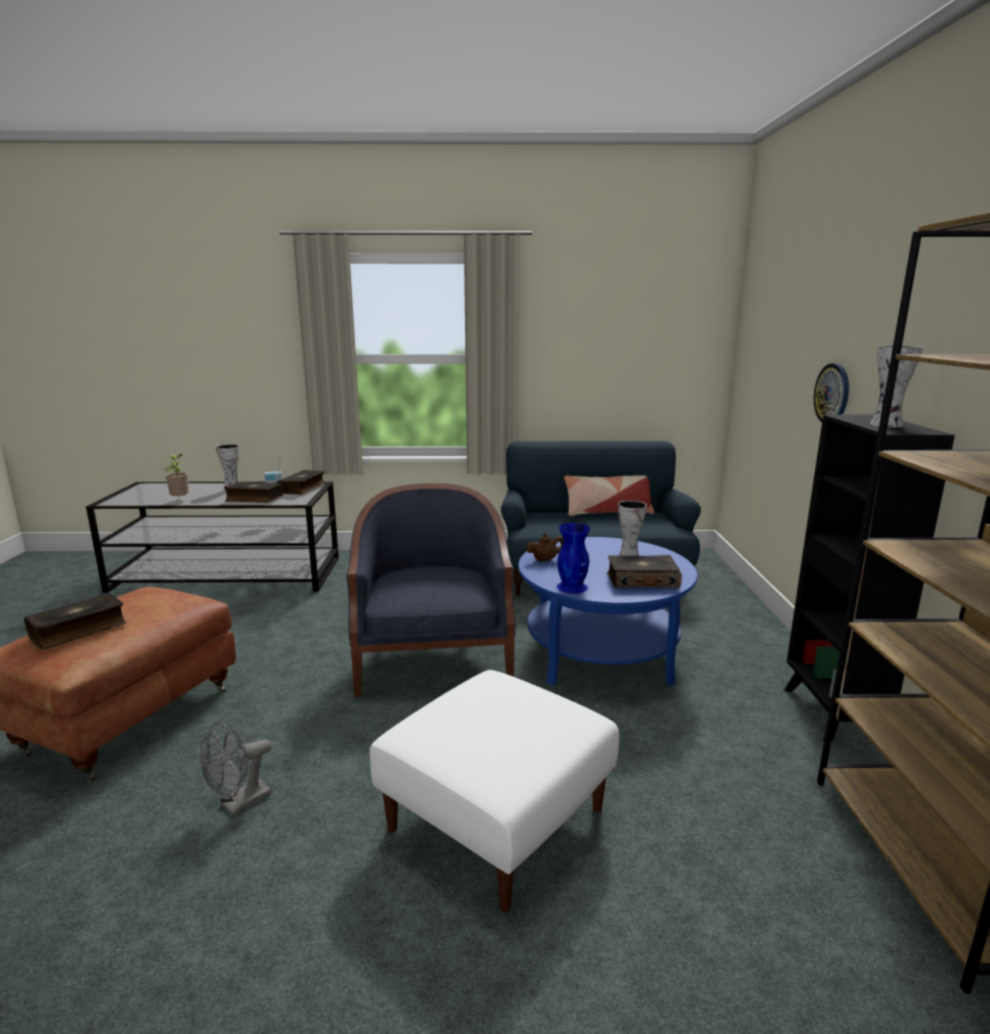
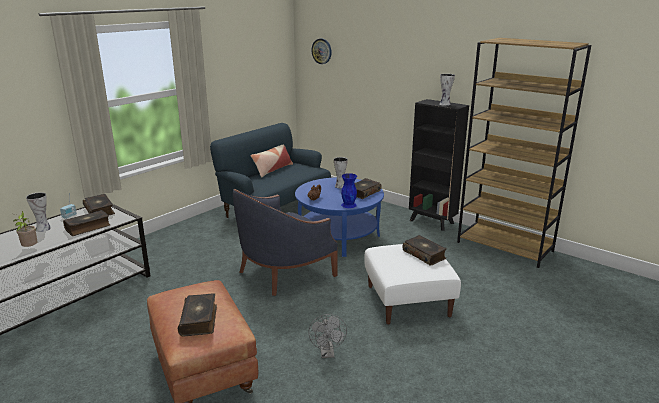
camera: 50 degrees left, 5 degrees up
(434, 659) = (283, 272): blue armchair -> blue armchair turned 75 degrees counterclockwise
(537, 733) = (424, 255): none -> book
(832, 393) = (390, 90): wall clock -> wall clock (321, 51)

